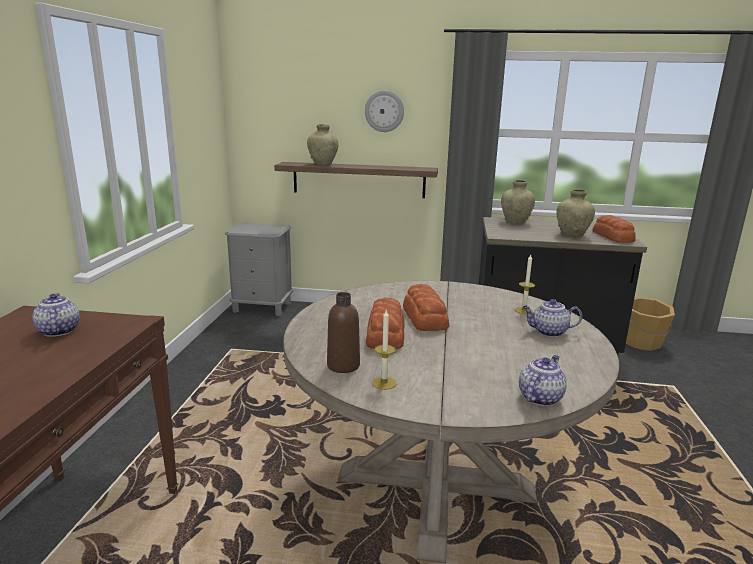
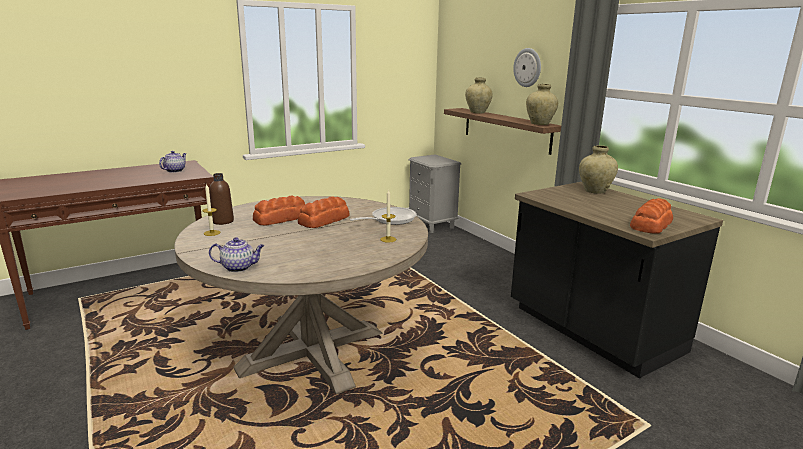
camera: 50 degrees right, 0 degrees up
(464, 294) = (390, 219): none -> frying pan
(548, 332) = (356, 252): teapot -> none
(572, 235) = (607, 212): beige vase -> beige vase (539, 124)
(642, 342) = (721, 384): orange bucket -> none

